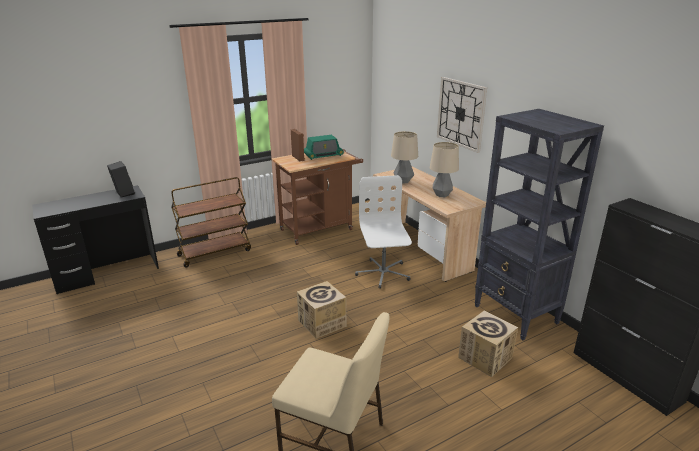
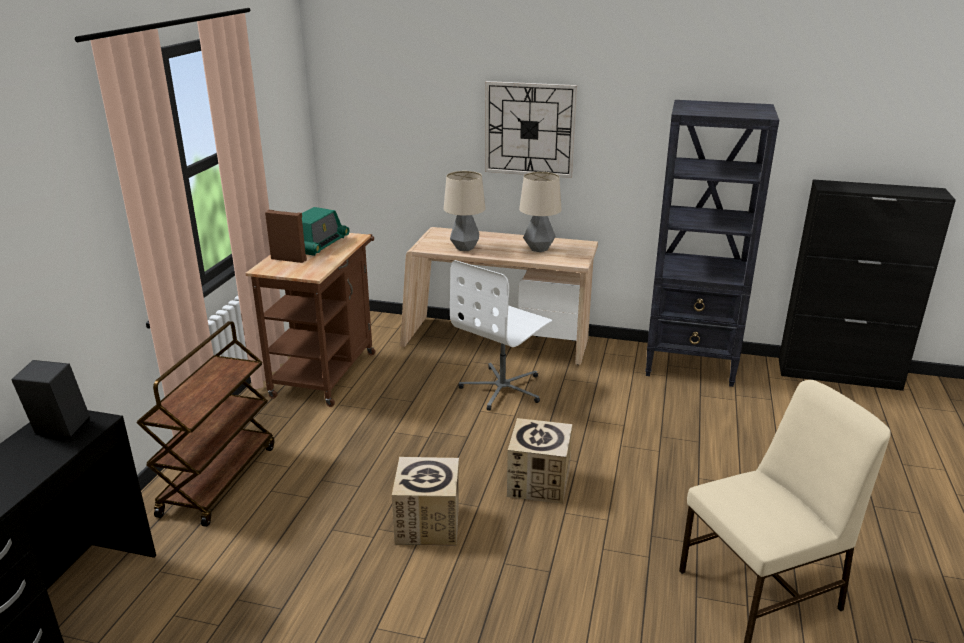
camera: 45 degrees left, 0 degrees up
(383, 273) = (503, 388): white office chair -> white office chair turned 90 degrees counterclockwise
(485, 358) = (735, 420): cardboard box -> cardboard box (428, 524)

